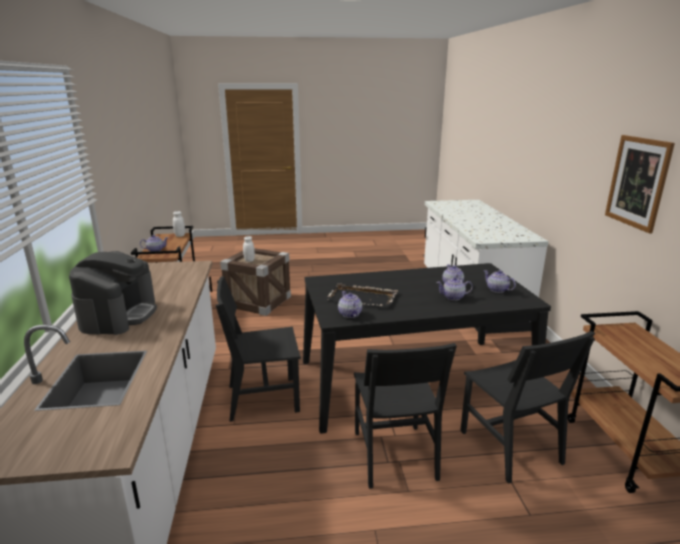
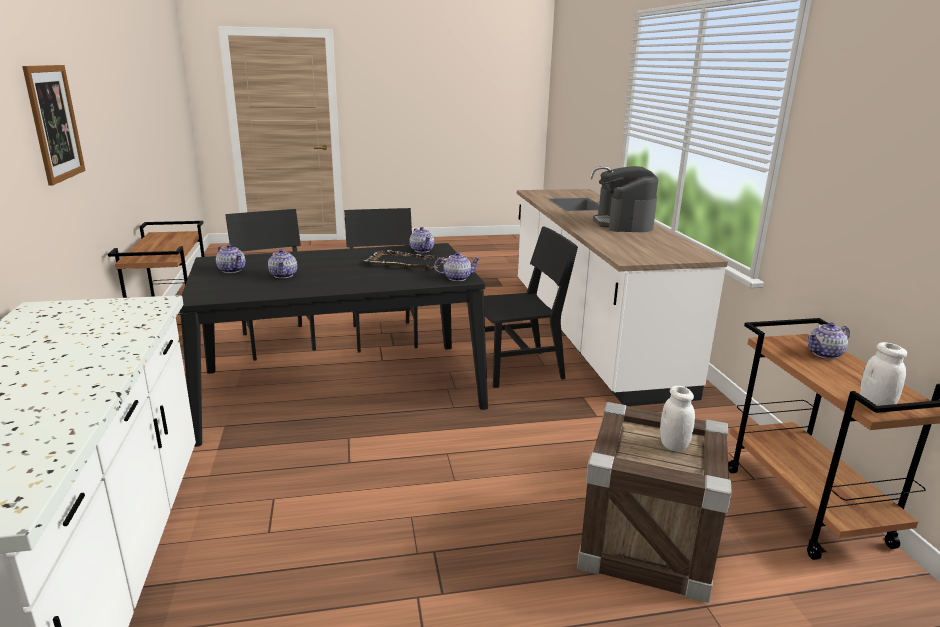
camera: 175 degrees right, 0 degrees up
(453, 297) = (298, 263): teapot -> teapot (457, 278)

